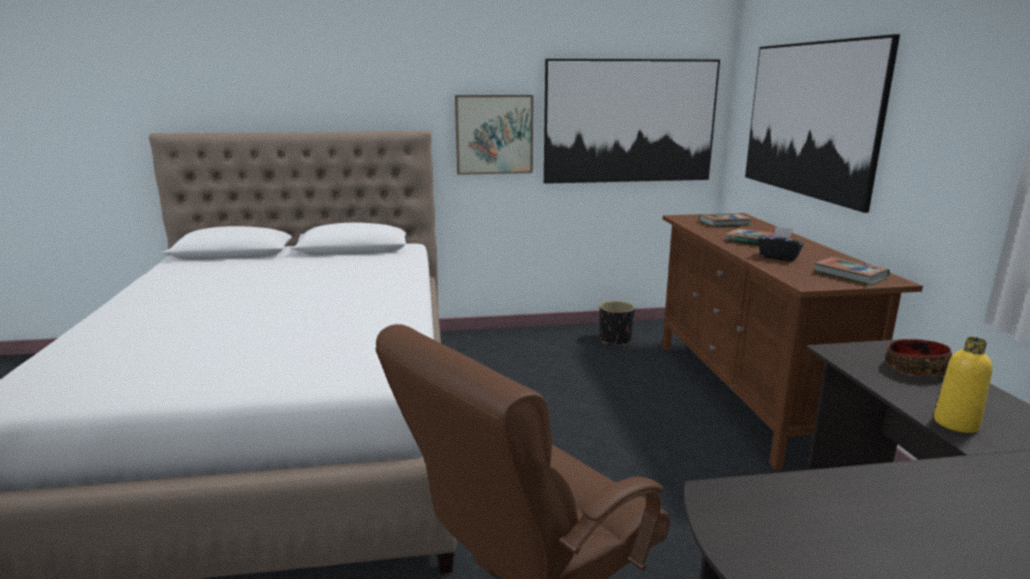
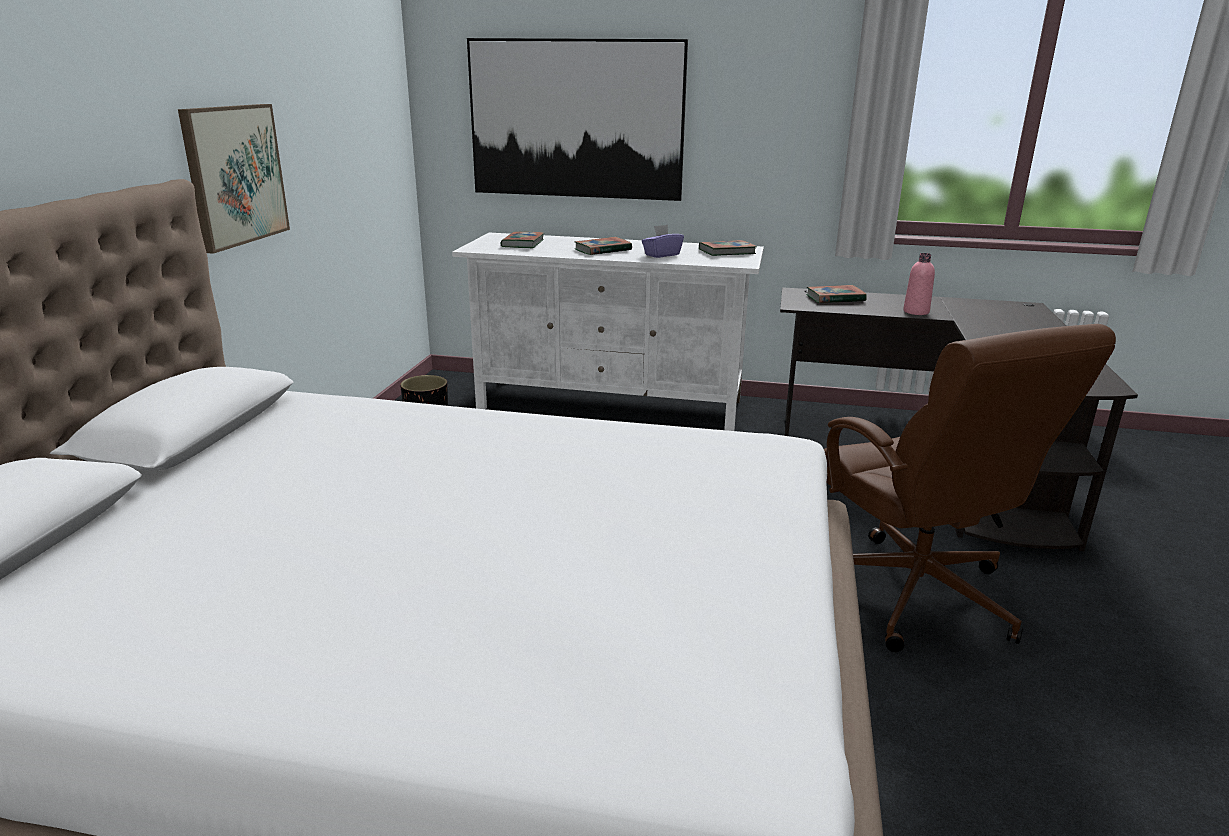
camera: 70 degrees left, 5 degrees up
(630, 121) = (351, 137): picture -> none
(747, 394) = (610, 405): brown dresser -> white dresser
(779, 257) = (661, 255): black tissue box -> purple tissue box
(915, 369) = (835, 298): bowl -> book
(956, 423) = (916, 312): yellow bottle -> pink bottle

